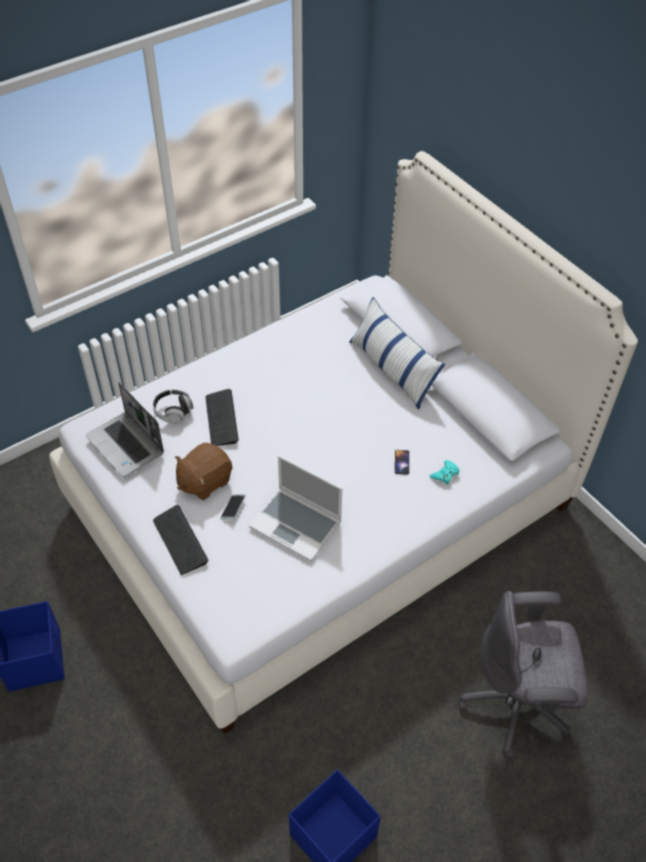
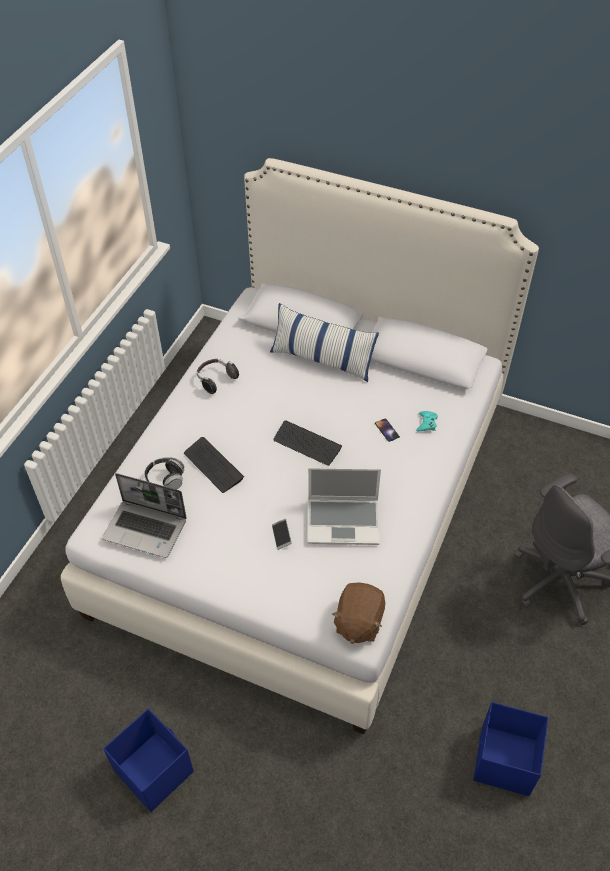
camera: 30 degrees left, 0 degrees up
(180, 541) = (258, 585): keyboard -> keyboard (307, 444)
(204, 481) = (239, 525): brown plush toy -> brown plush toy (358, 622)
(282, 345) = (216, 380): none -> headphones

